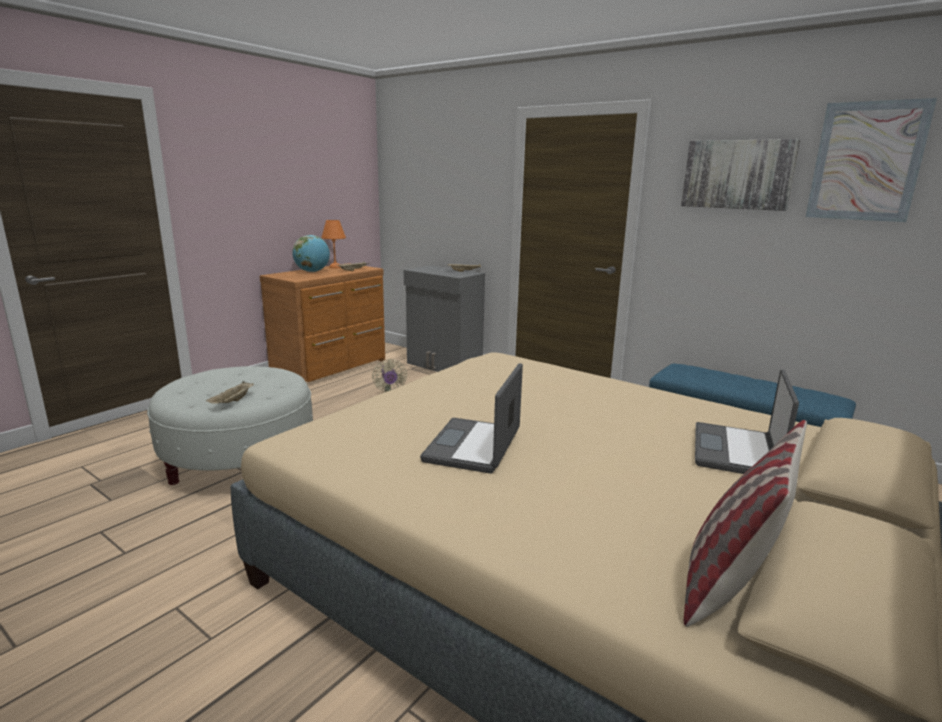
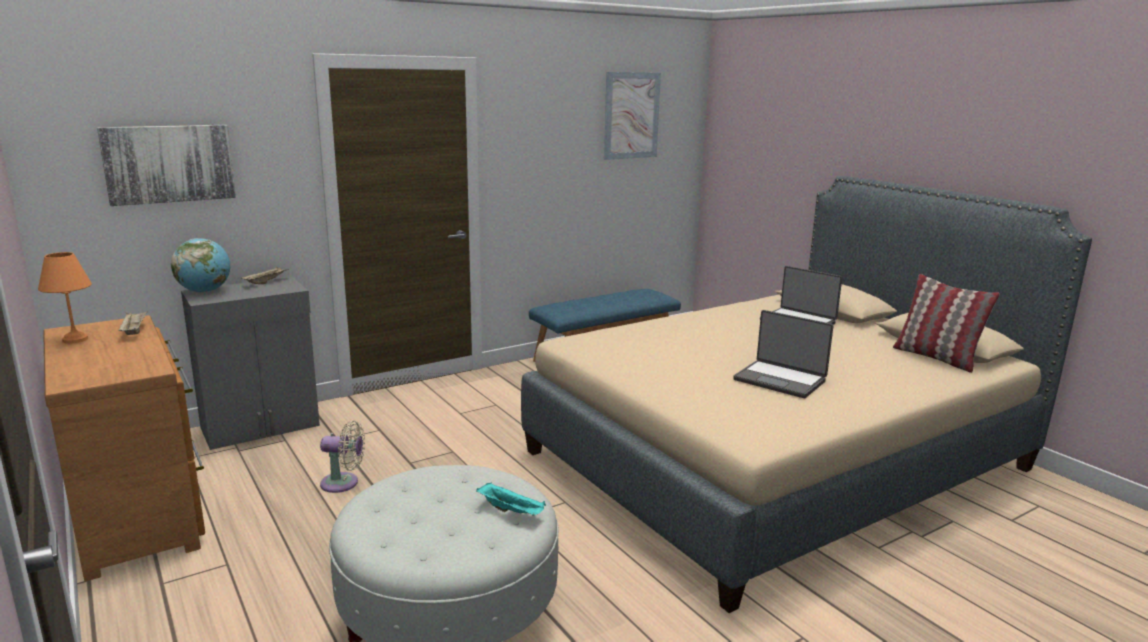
camera: 70 degrees left, 0 degrees up
(232, 402) = (512, 511): beige tray -> turquoise tray
(312, 272) = (92, 356): globe -> globe (204, 291)
(737, 174) = (556, 128): picture -> picture (169, 163)

